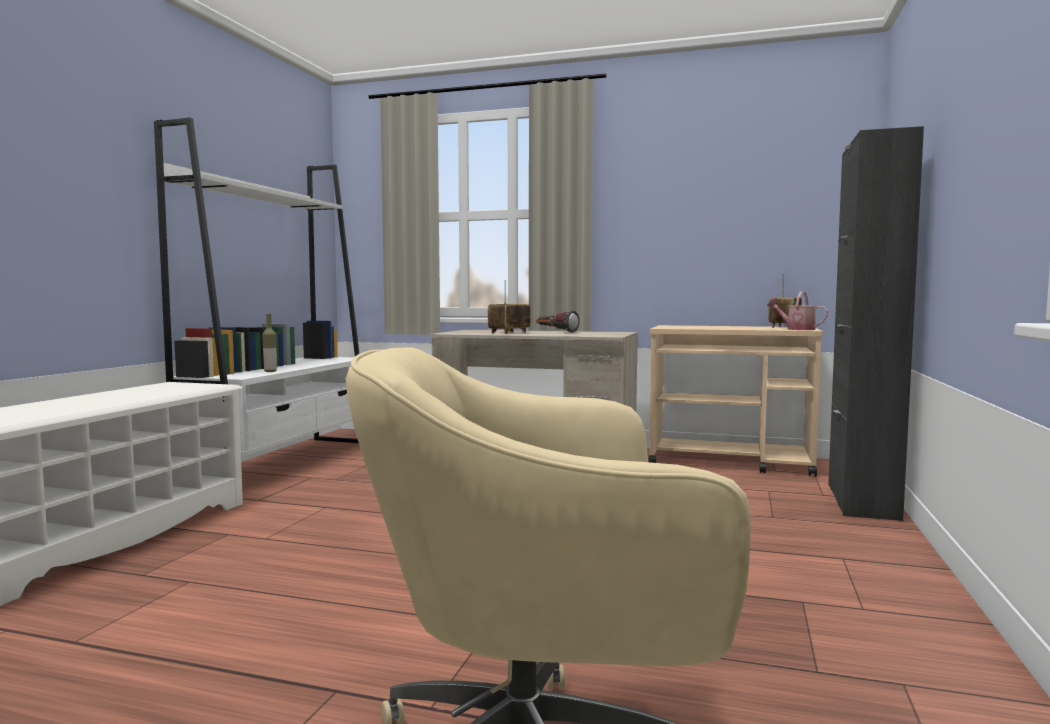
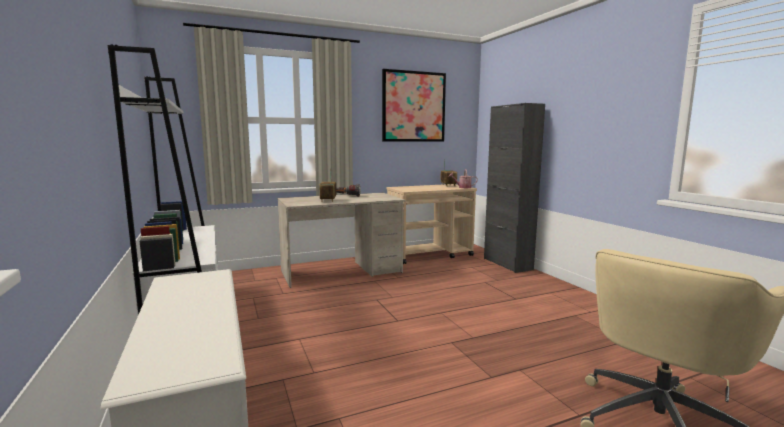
camera: 40 degrees left, 5 degrees up
(270, 371) = (202, 251): bottle -> none
(720, 177) = (413, 107): none -> picture

